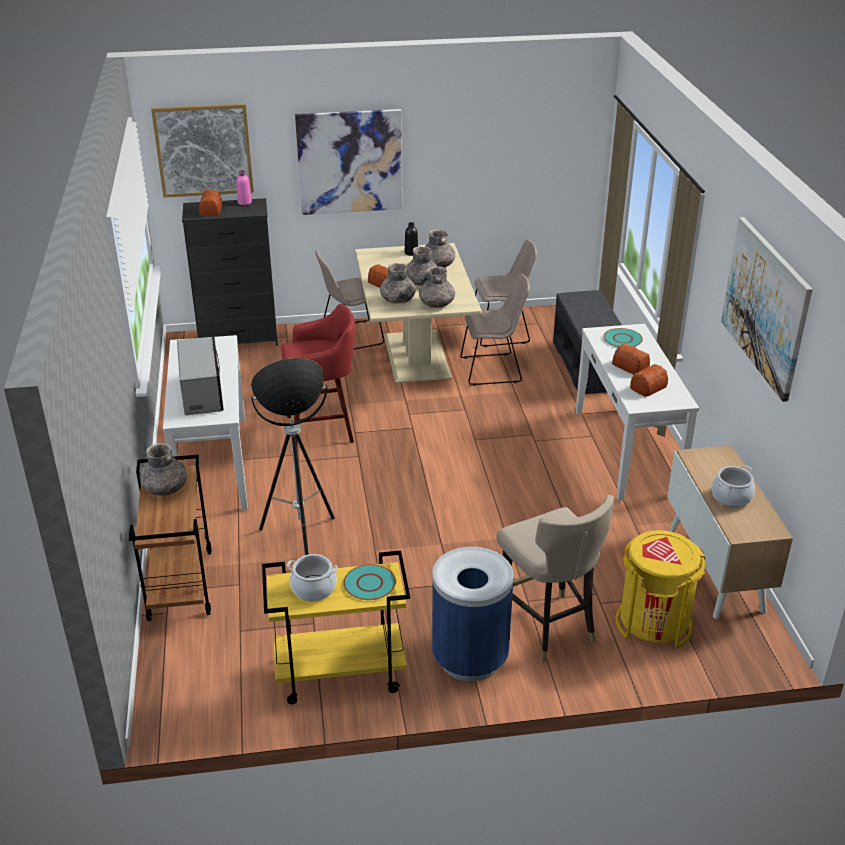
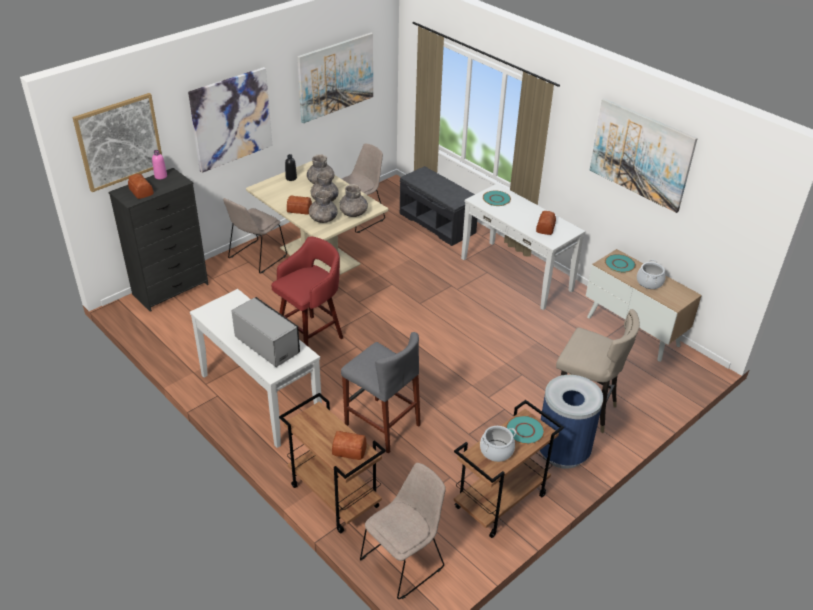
camera: 35 degrees left, 5 degrees up
(165, 487) = (317, 428): grey vase -> none
(301, 540) = (382, 424): floor lamp -> grey stool
(339, 675) = (500, 502): yellow cart -> brown cart
(493, 369) = (381, 247): beige chair -> beige chair (404, 561)
(506, 147) = (336, 77): none -> picture
(630, 366) = (520, 216): bread -> bread (348, 449)
(653, 622) = (633, 379): yellow trash can -> none
(714, 462) = (619, 264): none -> turquoise plate

